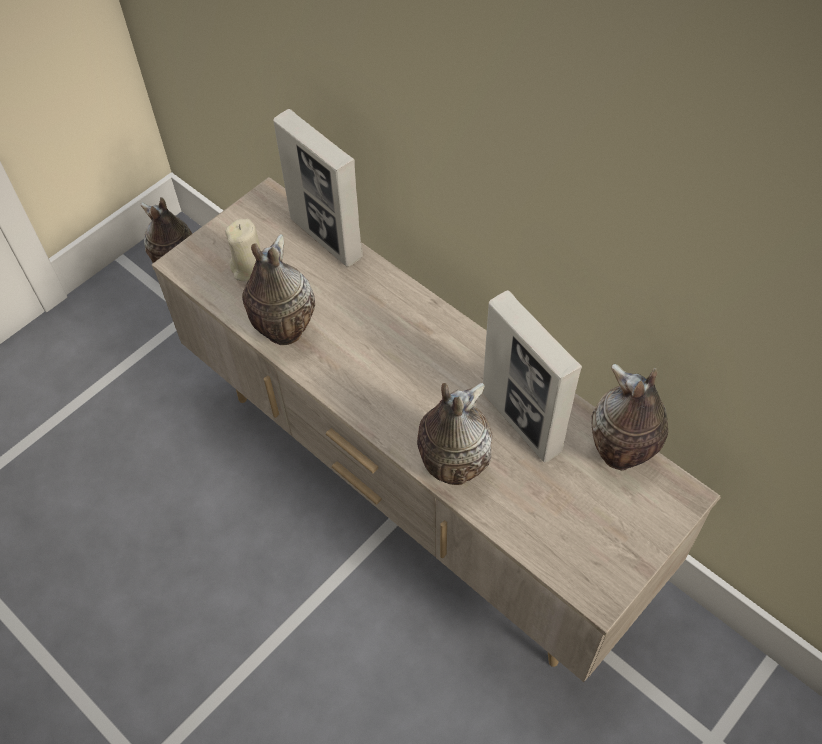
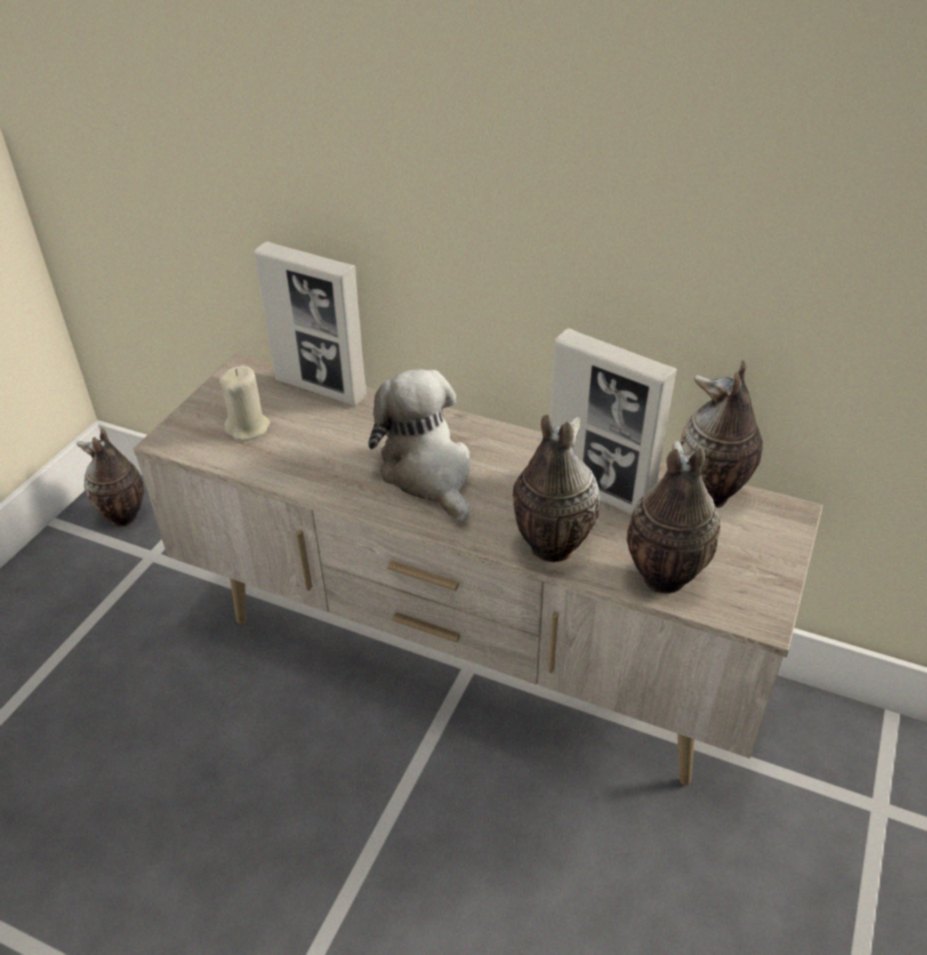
camera: 20 degrees left, 15 degrees down
(283, 333) = (309, 474): vase -> vase (662, 579)
(382, 359) = (428, 473): none -> plush toy

